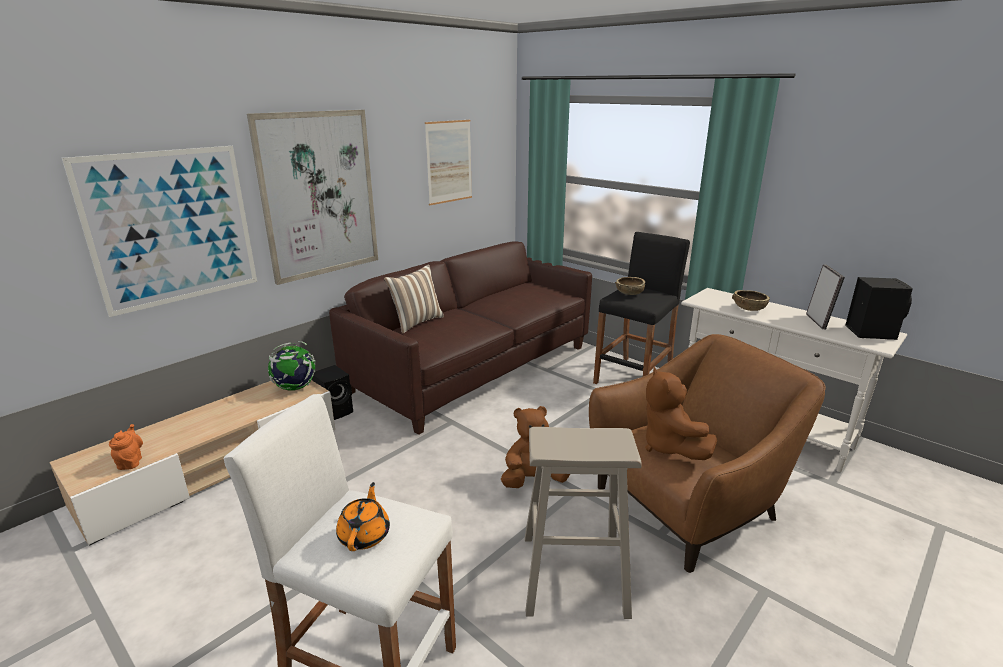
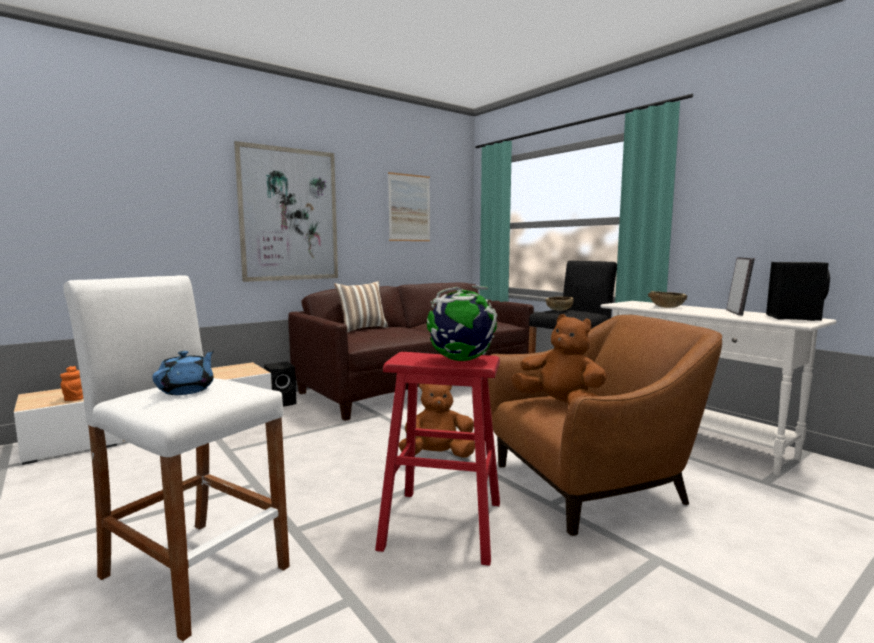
camera: 10 degrees right, 15 degrees down
(172, 228) = (160, 218): picture -> none
(295, 388) = (243, 370): globe -> globe (461, 360)
(365, 535) = (187, 390): orange teapot -> blue teapot
(573, 574) = (442, 525): beige stool -> red stool
(669, 446) = (560, 406): brown plush toy -> brown plush toy turned 135 degrees clockwise

